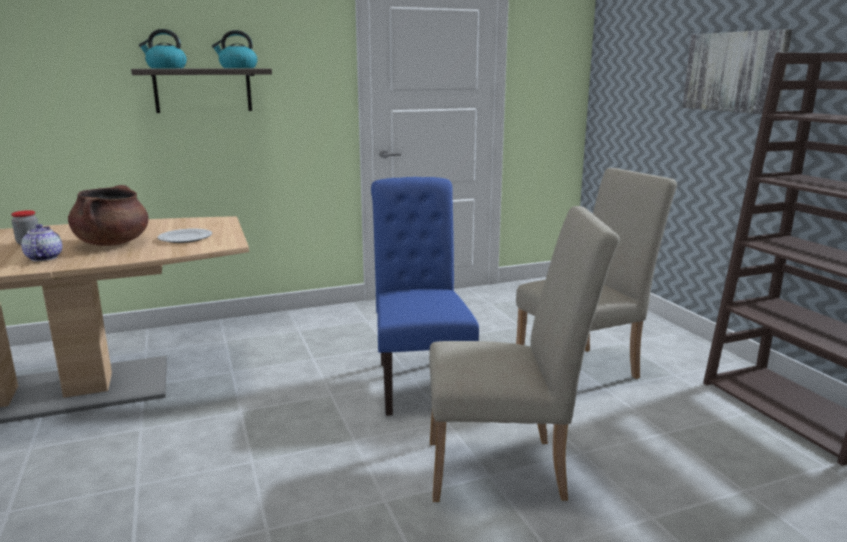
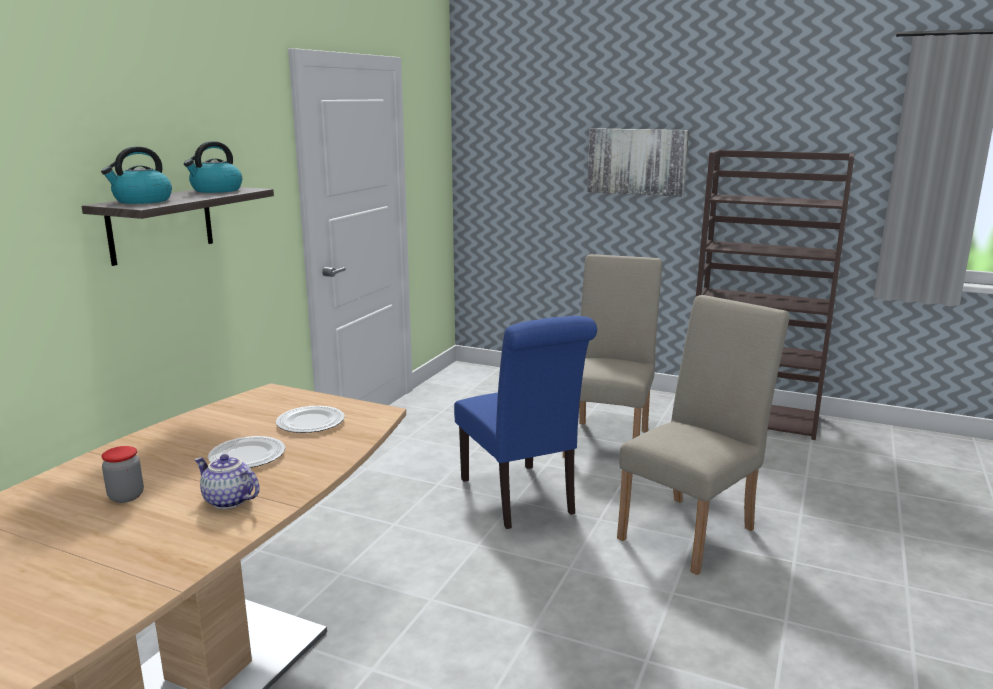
camera: 45 degrees left, 0 degrees up
(113, 243) = (246, 456): brown cooking pot -> plate
(419, 381) = (521, 499): blue chair -> blue chair turned 150 degrees counterclockwise

